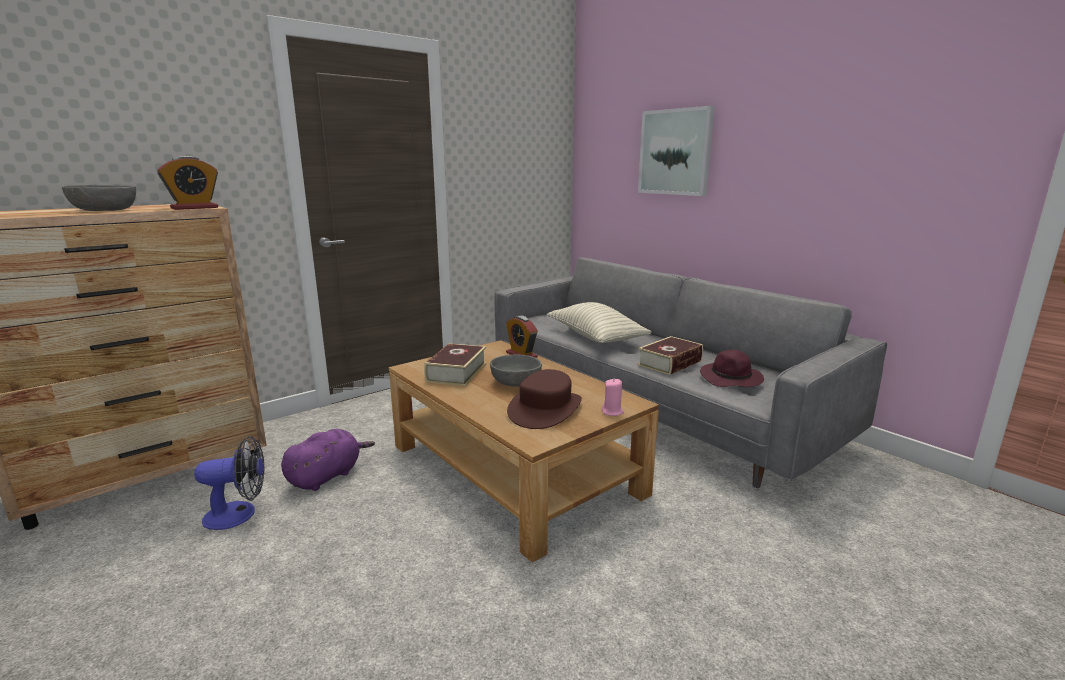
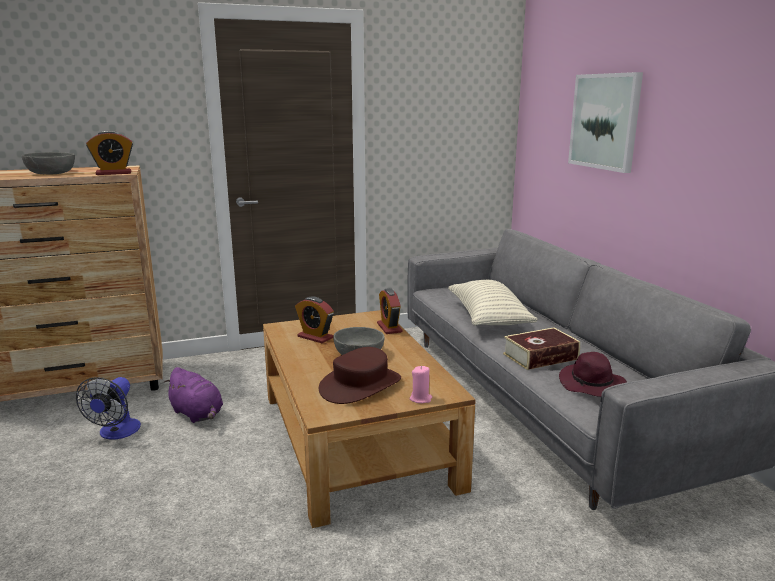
camera: 20 degrees right, 0 degrees up
(239, 514) = (116, 433): fan -> fan turned 90 degrees clockwise
(327, 476) = (197, 414): purple plush toy -> purple plush toy turned 75 degrees clockwise
(457, 372) = (315, 337): book -> alarm clock

